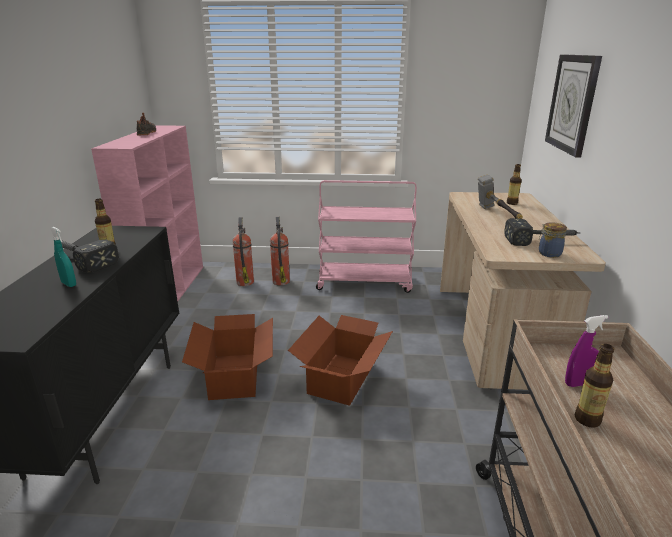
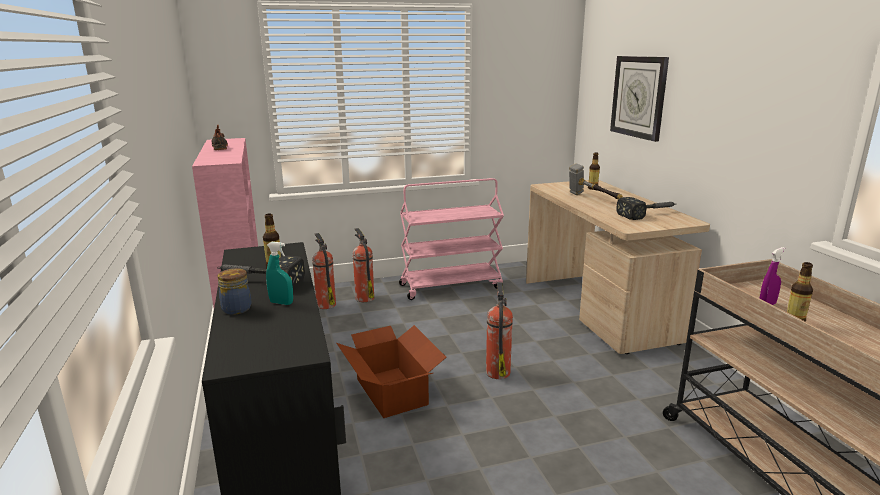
camera: 20 degrees left, 5 degrees down
(342, 378) = (498, 371): cardboard box -> fire extinguisher
(548, 253) = (664, 222): jar -> jar (235, 308)

